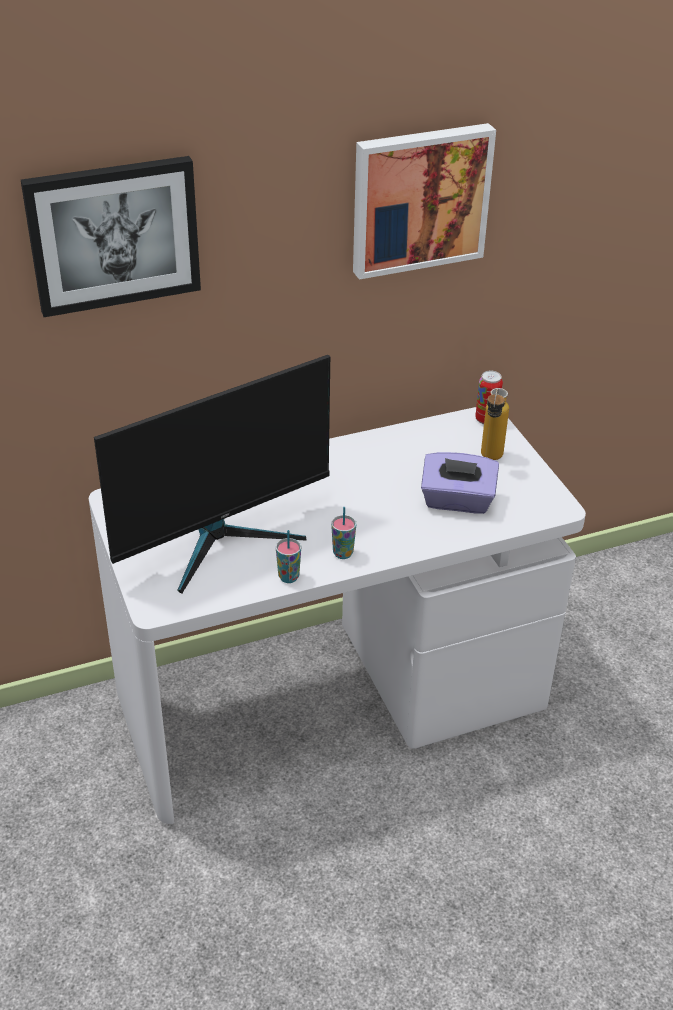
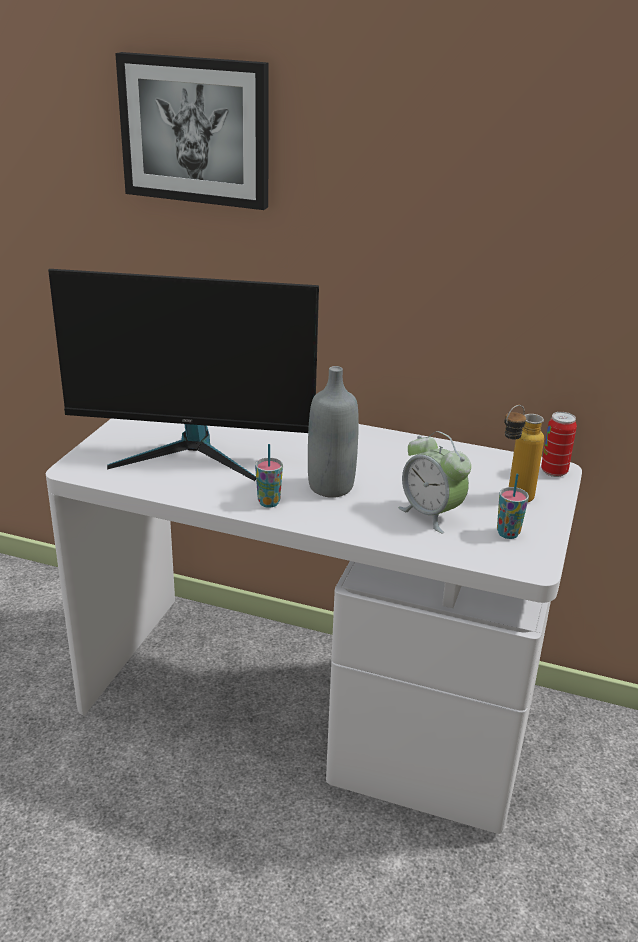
camera: 40 degrees right, 10 degrees down
(288, 577) = (200, 497): cup -> cup (508, 533)
(365, 515) = (331, 487): none -> grey bottle
(419, 198) = (512, 176): picture -> none
(457, 501) = (431, 514): purple tissue box -> alarm clock

